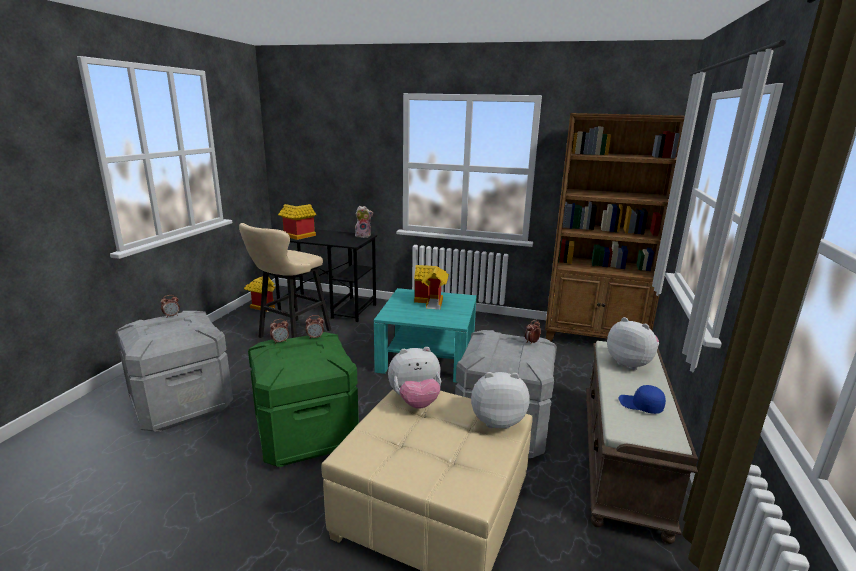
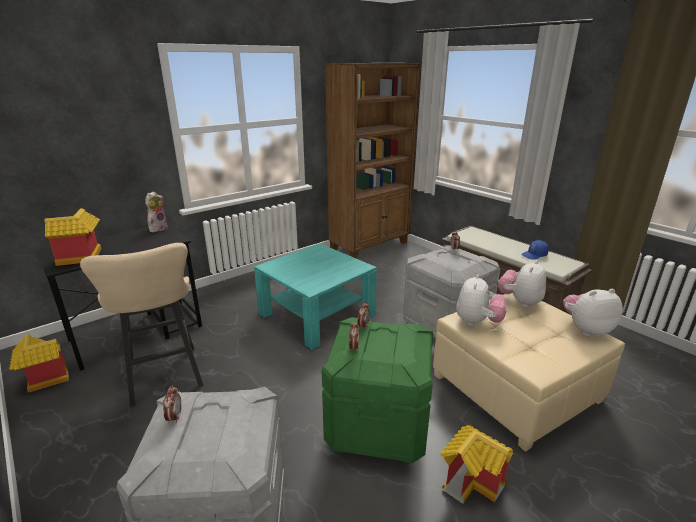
camera: 55 degrees left, 5 degrees up
(432, 302) = (309, 262): toy house -> toy house (472, 481)
(630, 363) = (485, 239): plush toy -> plush toy (586, 329)

